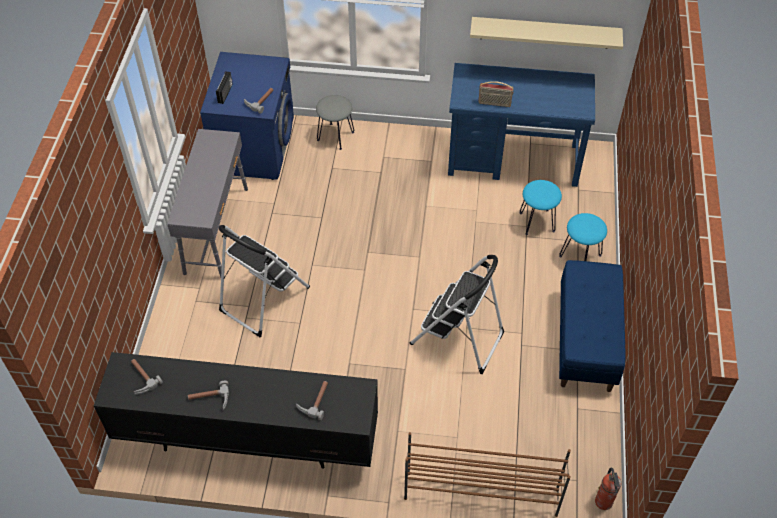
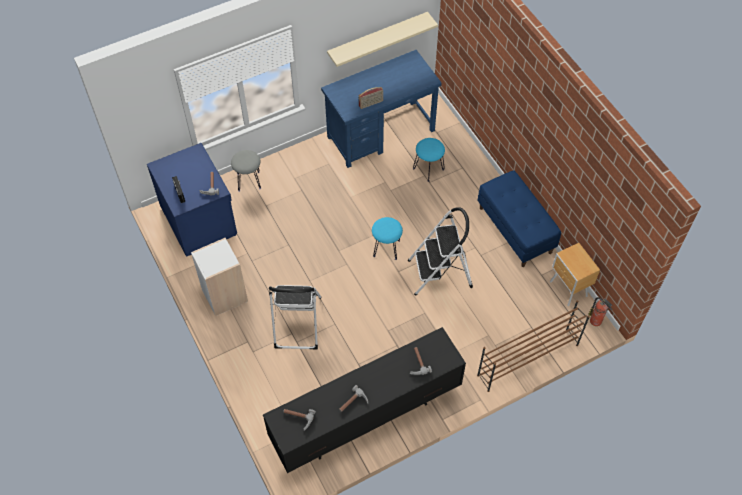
camera: 35 degrees left, 5 degrees up
(217, 230) = (224, 295): grey console table -> bookcase
(580, 256) = (471, 177): turquoise stool -> turquoise stool (386, 248)
(597, 445) = (568, 290): none -> brown nightstand

